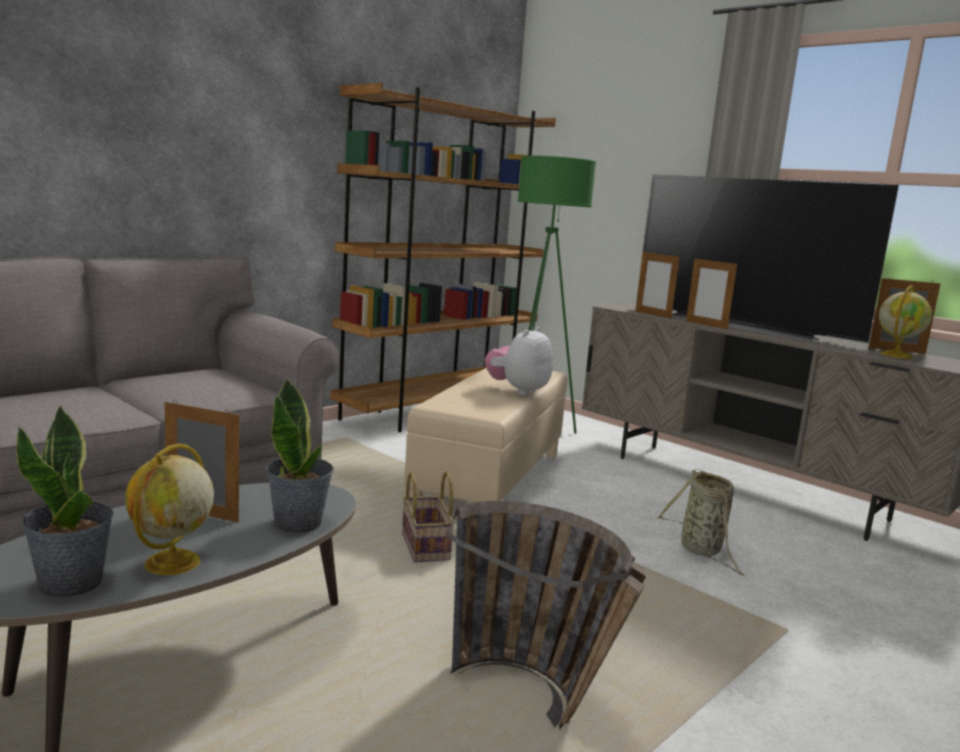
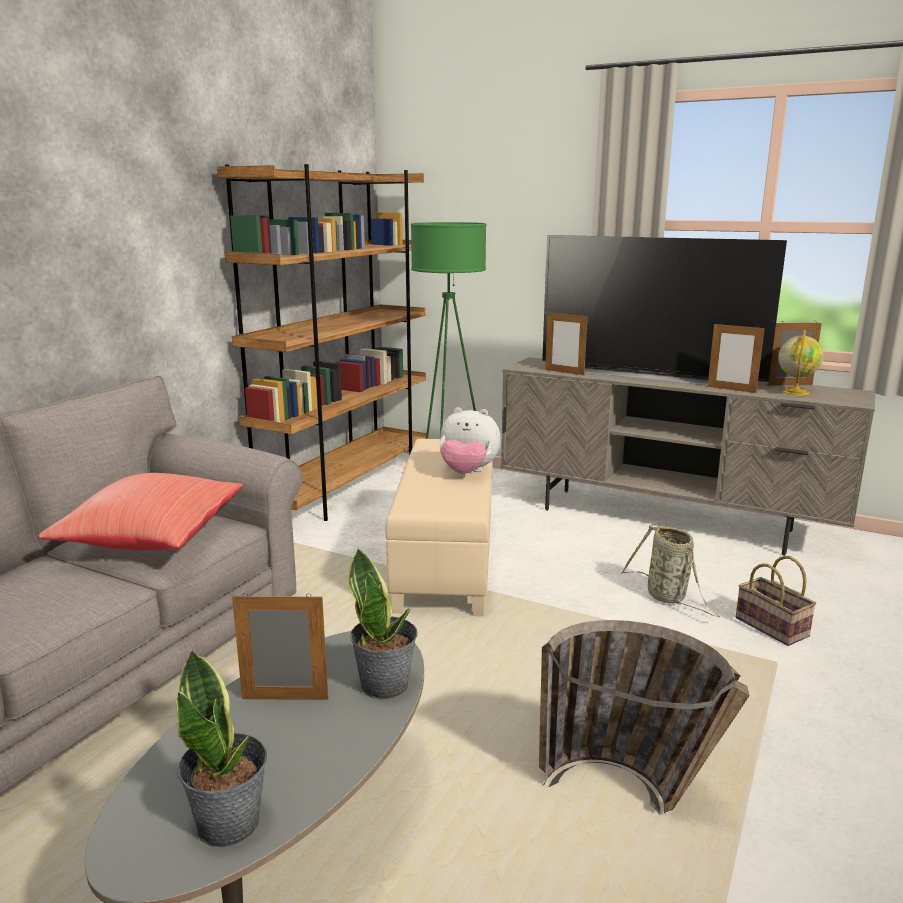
camera: 15 degrees left, 5 degrees up
(172, 563) = (307, 769): globe -> none
(184, 385) = (151, 539): none -> red pillow
(427, 548) = (437, 652): basket -> basket (774, 627)
(518, 391) = (468, 473): plush toy -> plush toy turned 90 degrees counterclockwise
(706, 325) = (620, 379): picture frame -> picture frame (731, 389)

